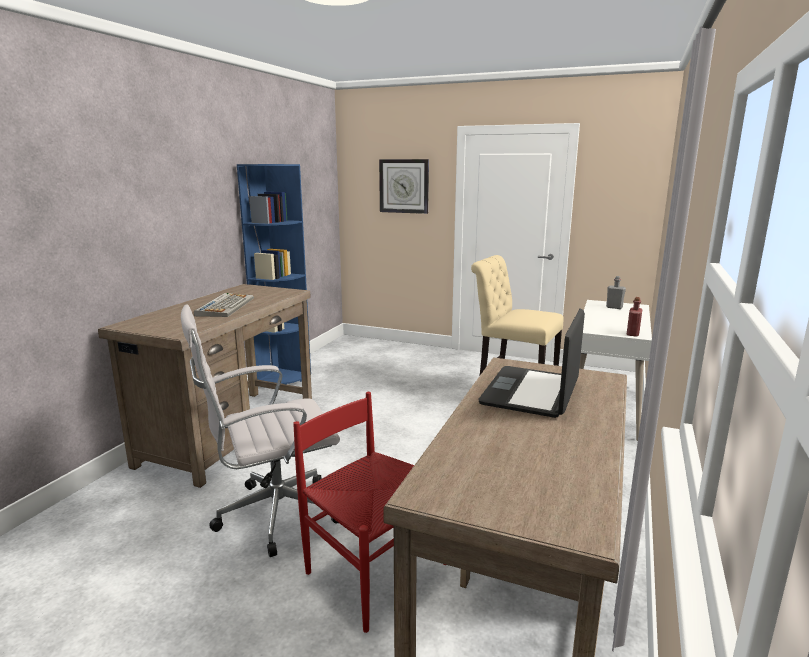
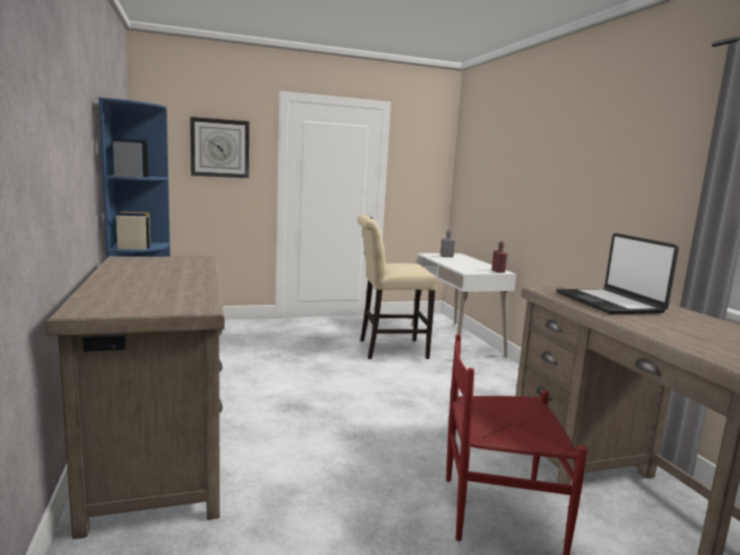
camera: 40 degrees left, 5 degrees down
(225, 306) = (166, 278): keyboard -> none
(272, 515) = (345, 509): white office chair -> none

